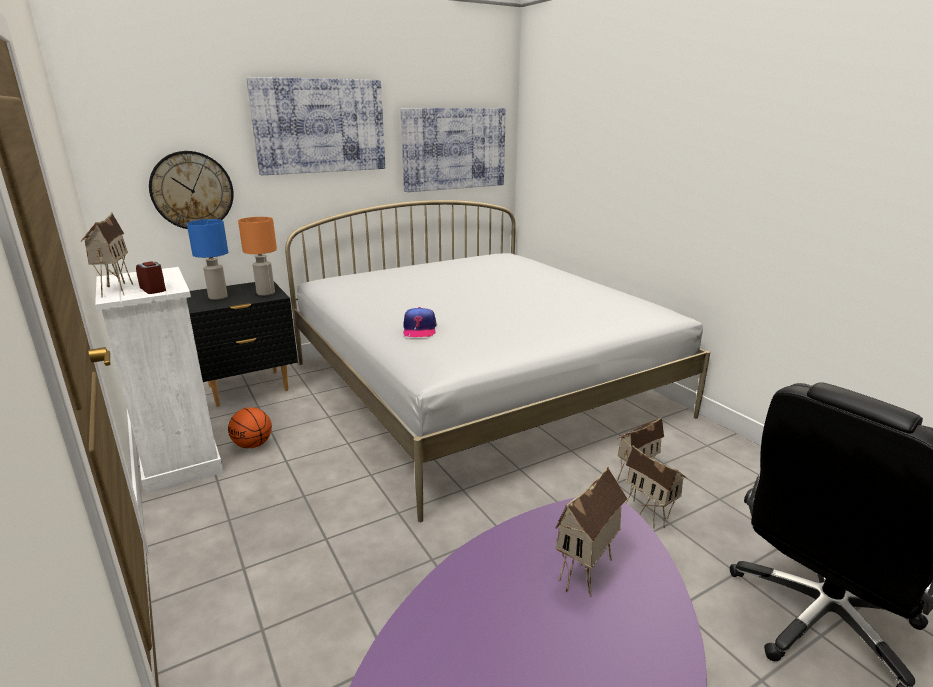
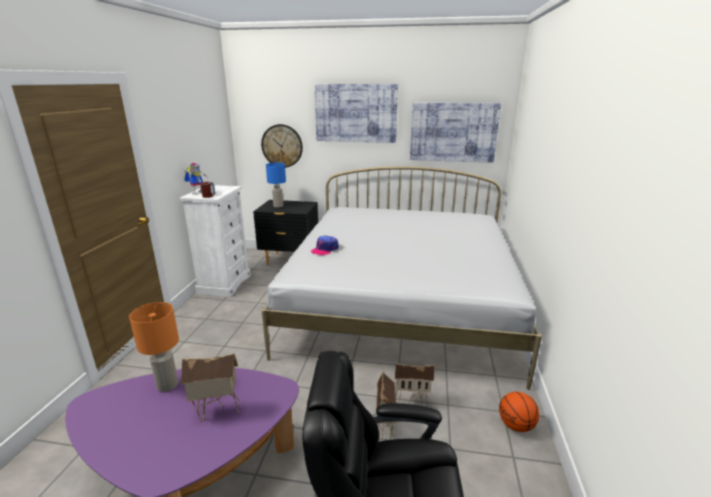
camera: 40 degrees right, 0 degrees up
(115, 289) = (198, 192): toy house -> toy robot
(253, 445) = (256, 289): basketball -> basketball (516, 426)
(266, 293) = (300, 209): orange table lamp -> orange table lamp (168, 385)

